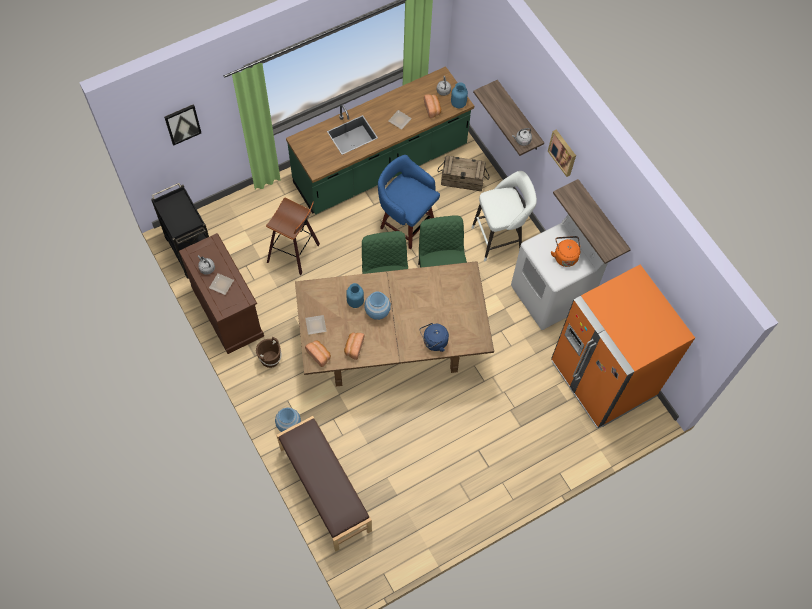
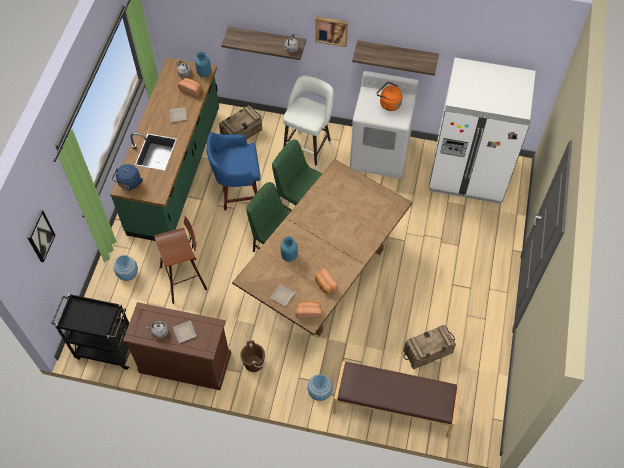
camera: 45 degrees left, 5 degrees down
(377, 311) = (311, 248): blue vase -> blue vase (128, 274)
(396, 478) = (428, 352): none -> crate
(433, 342) = (370, 232): blue kettle -> blue kettle (129, 184)
(602, 379) = (468, 173): orange fridge -> white fridge

